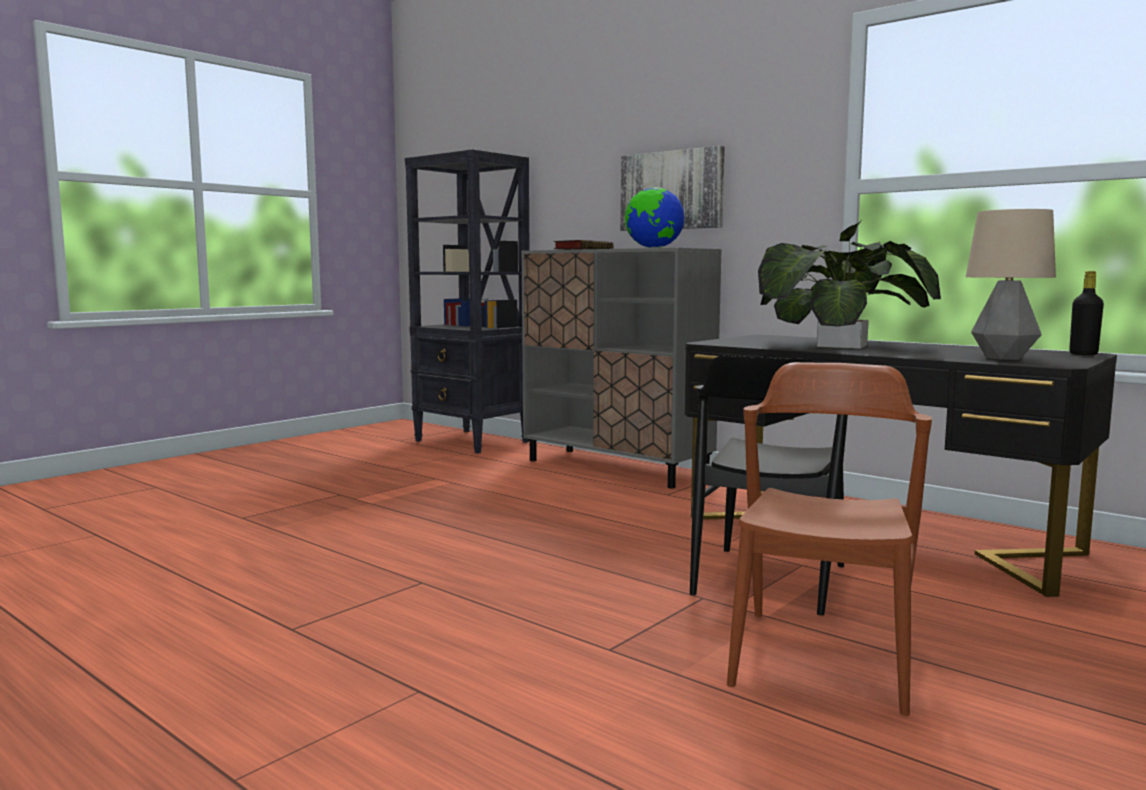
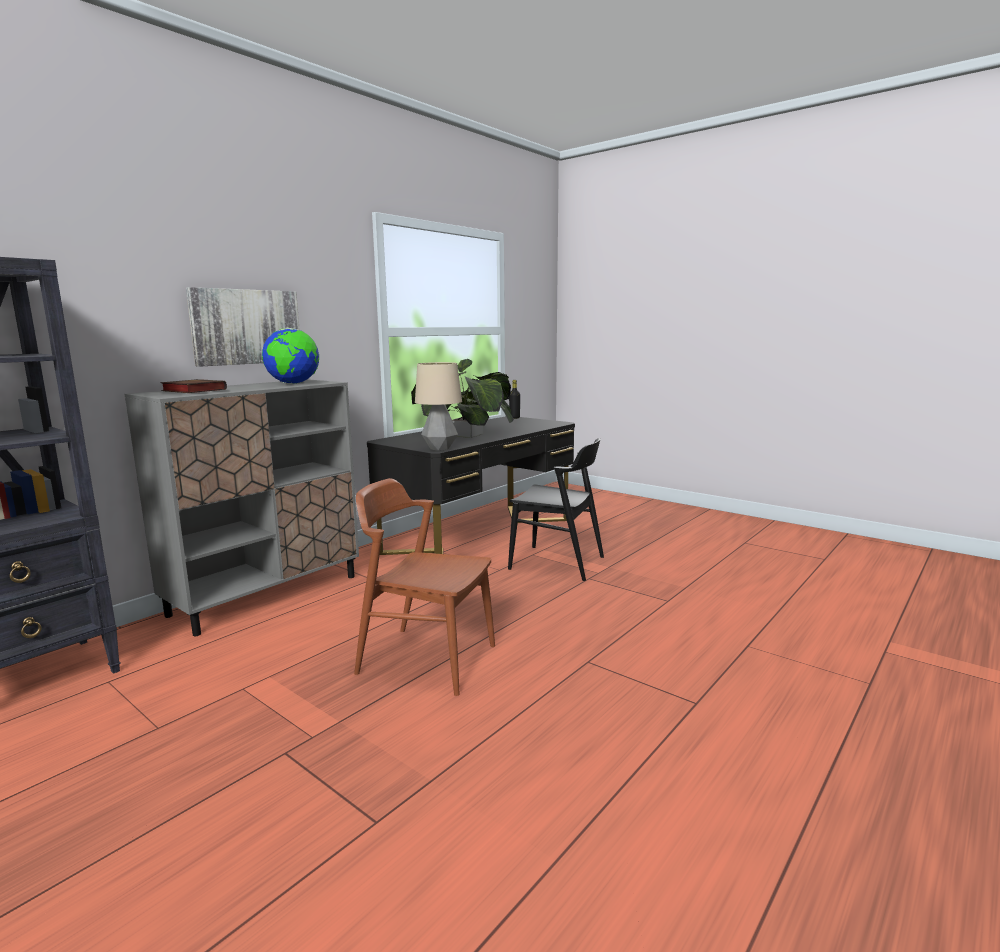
camera: 90 degrees left, 5 degrees up
(822, 658) = (652, 561): brown chair -> brown chair (426, 659)
(1003, 358) = (533, 424): table lamp -> table lamp (439, 448)

